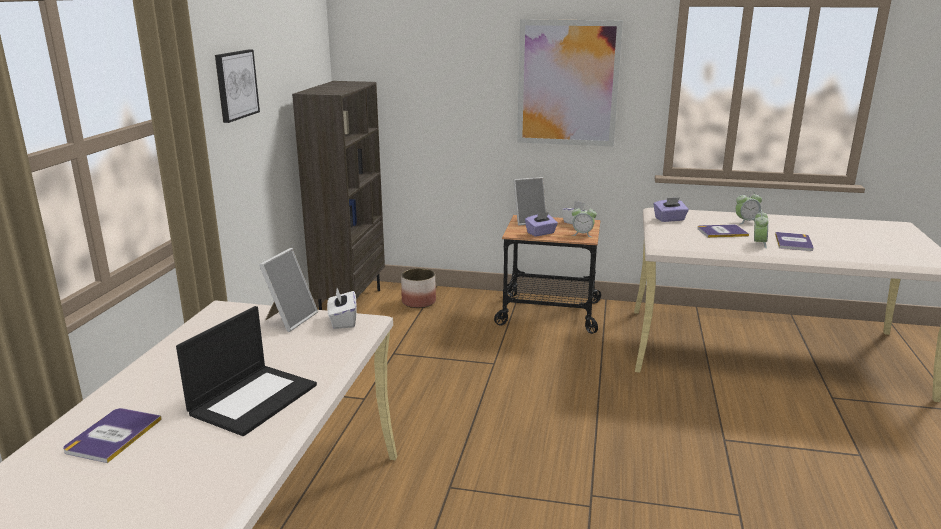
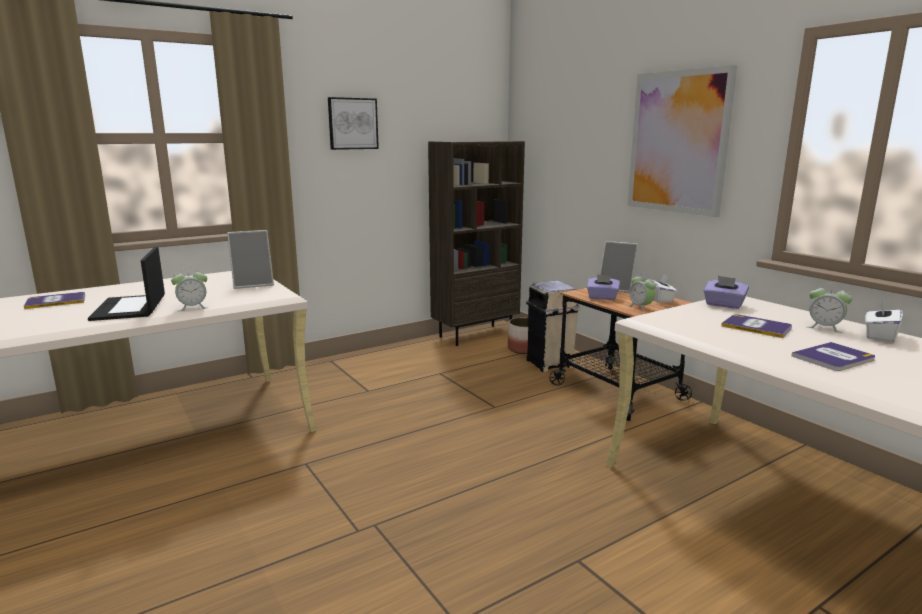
camera: 45 degrees right, 5 degrees down
(253, 398) = (130, 308): laptop -> laptop turned 90 degrees clockwise
(343, 321) = (271, 292): white tissue box -> white tissue box (879, 336)
(464, 308) = (550, 364): none -> beige trash can
(758, 243) = (774, 346): alarm clock -> alarm clock (193, 307)

